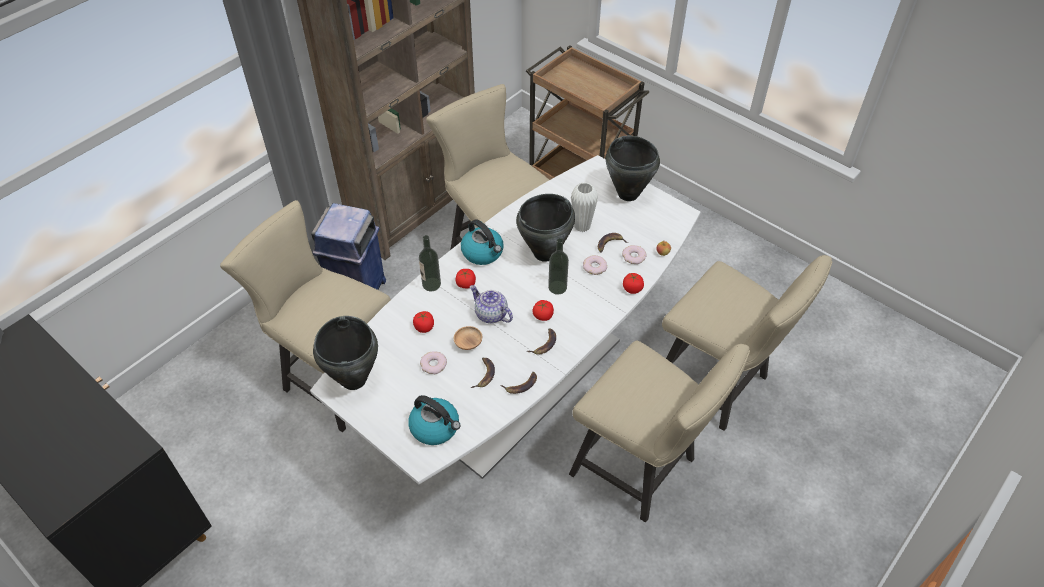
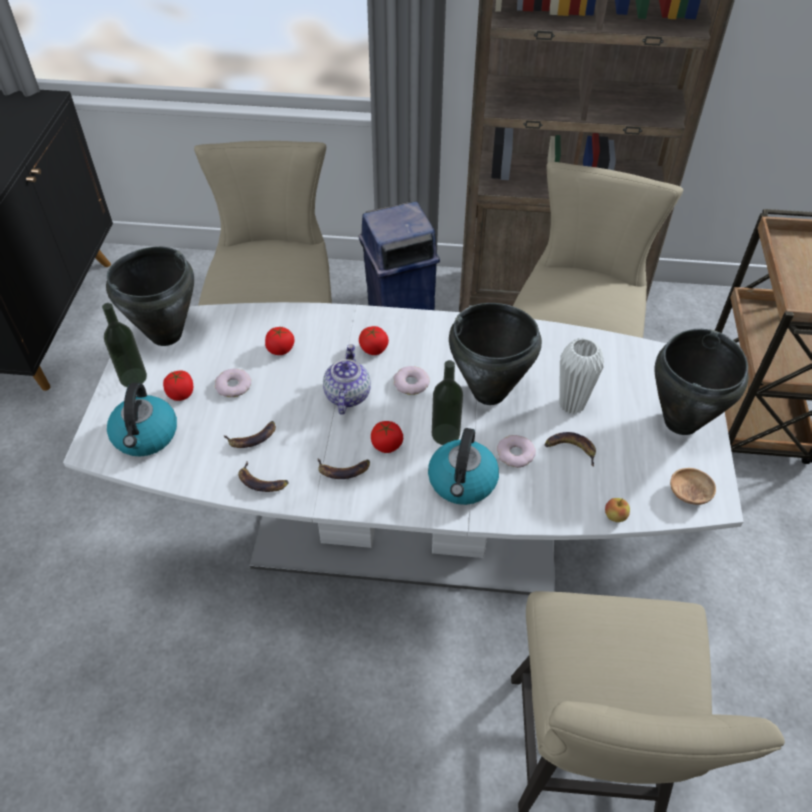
camera: 55 degrees right, 0 degrees up
(431, 284) = (347, 321): bottle -> bottle (133, 378)
(468, 343) = (287, 398): brown bowl -> brown bowl (689, 493)
(483, 253) = (435, 337): kettle -> kettle (462, 482)
(632, 288) = (516, 515): tomato -> tomato (181, 394)
(634, 256) = (575, 487): donut -> donut (411, 383)
(641, 470) = (378, 736): beige chair -> none

